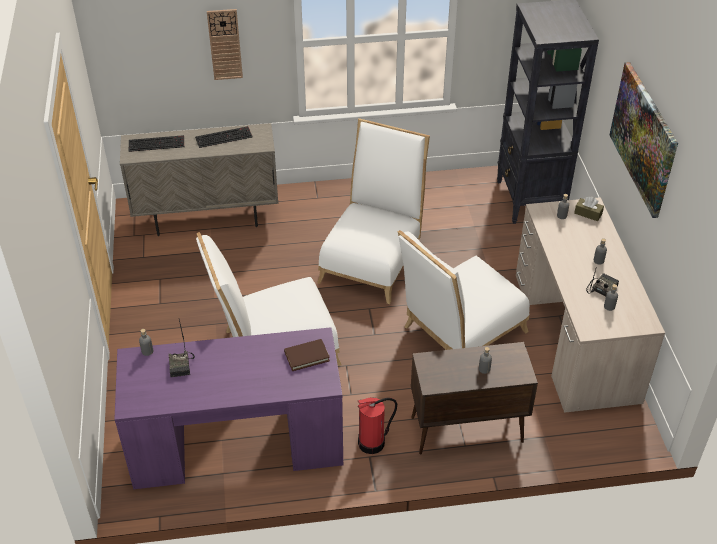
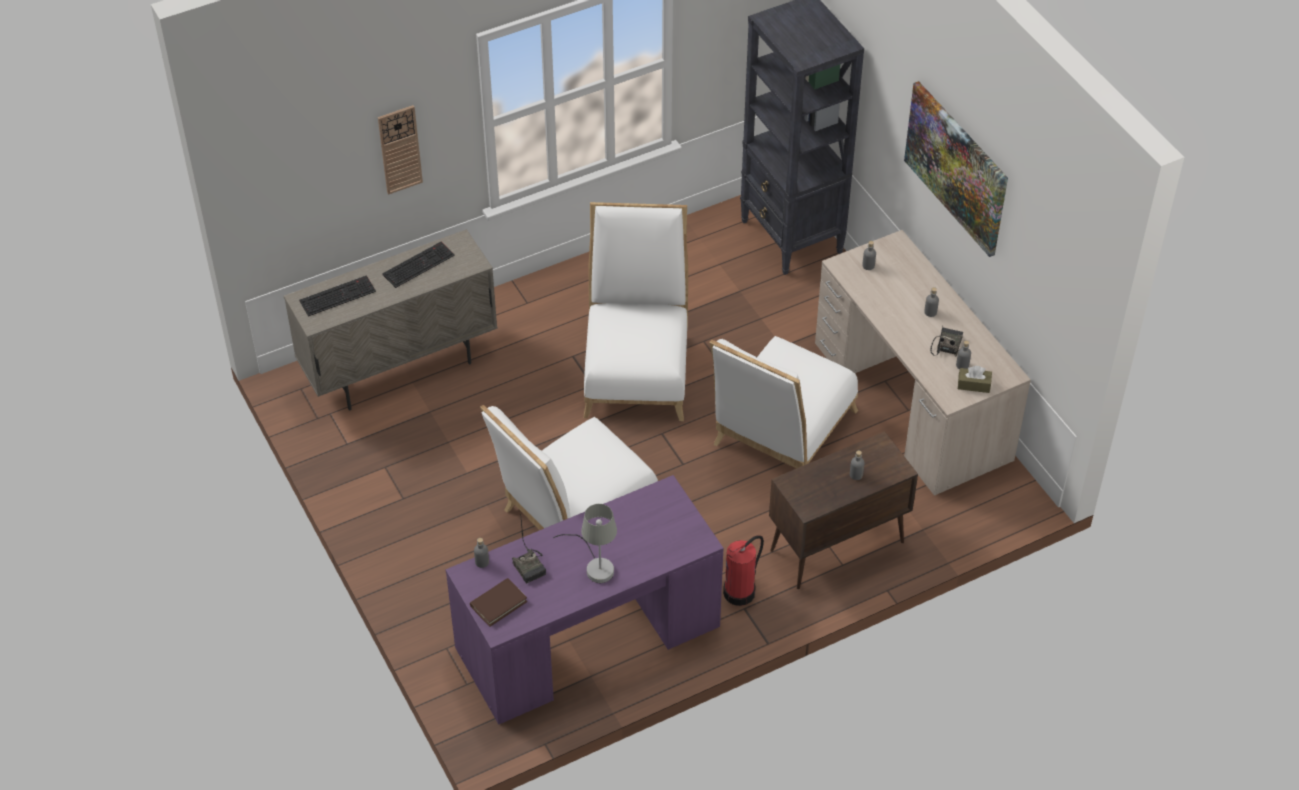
camera: 20 degrees left, 5 degrees up
(232, 379) = (595, 565): none -> grey table lamp
(307, 356) = (663, 516): brown book -> brown book (498, 604)
(588, 213) = (896, 255): brown tissue box -> brown tissue box (974, 385)

